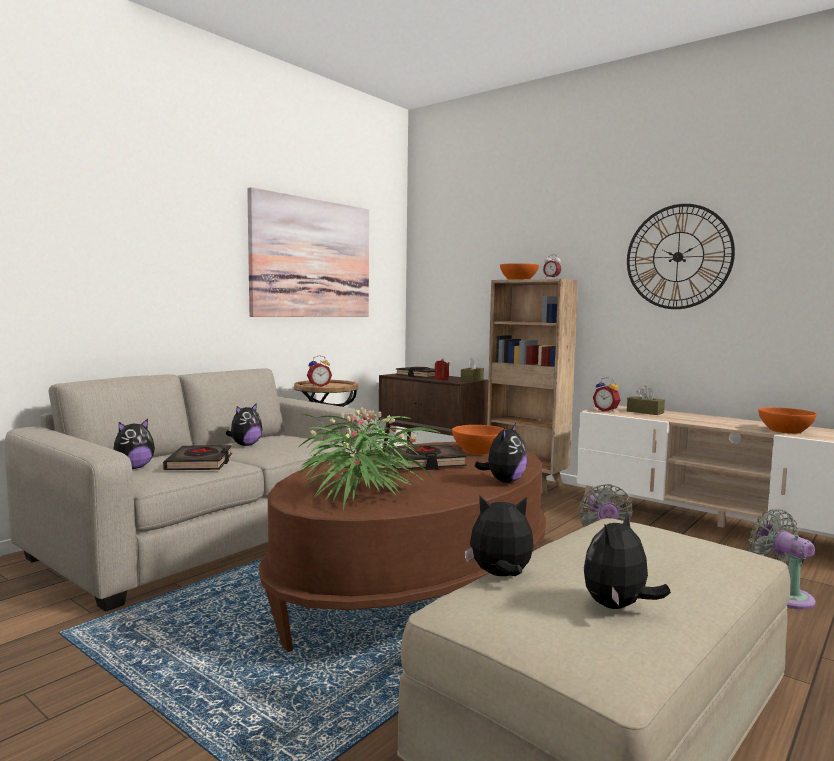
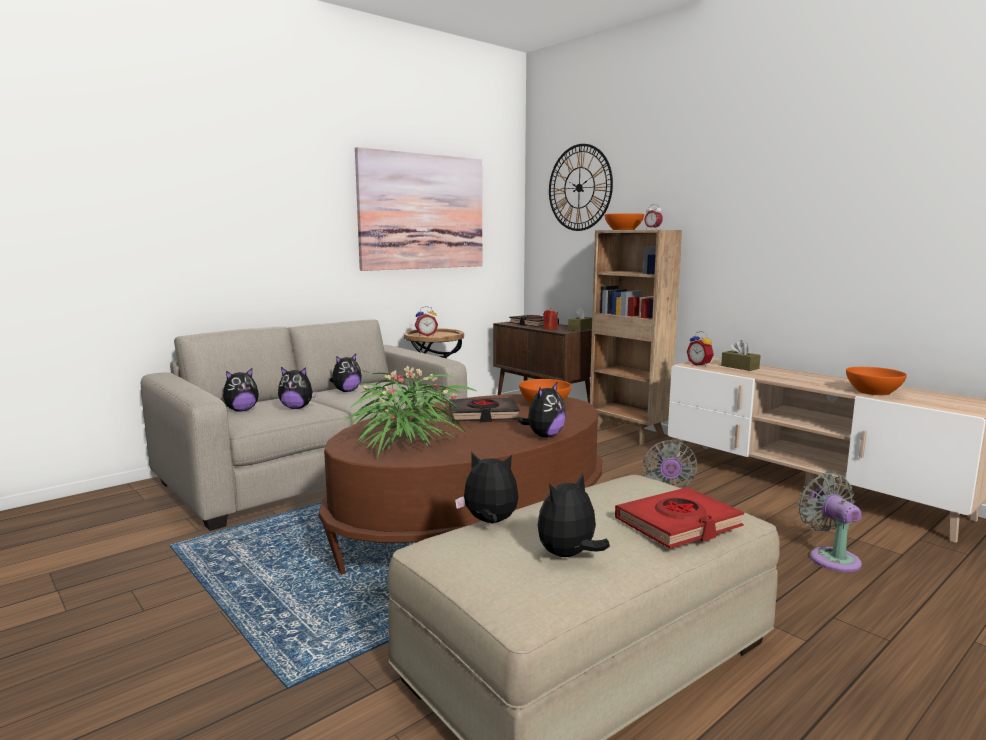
camera: 10 degrees right, 5 degrees up
(200, 463) = (297, 408): black book -> plush toy
(678, 257) = (782, 205): wall clock -> wall clock (579, 188)
(701, 566) = (678, 524): none -> red book

